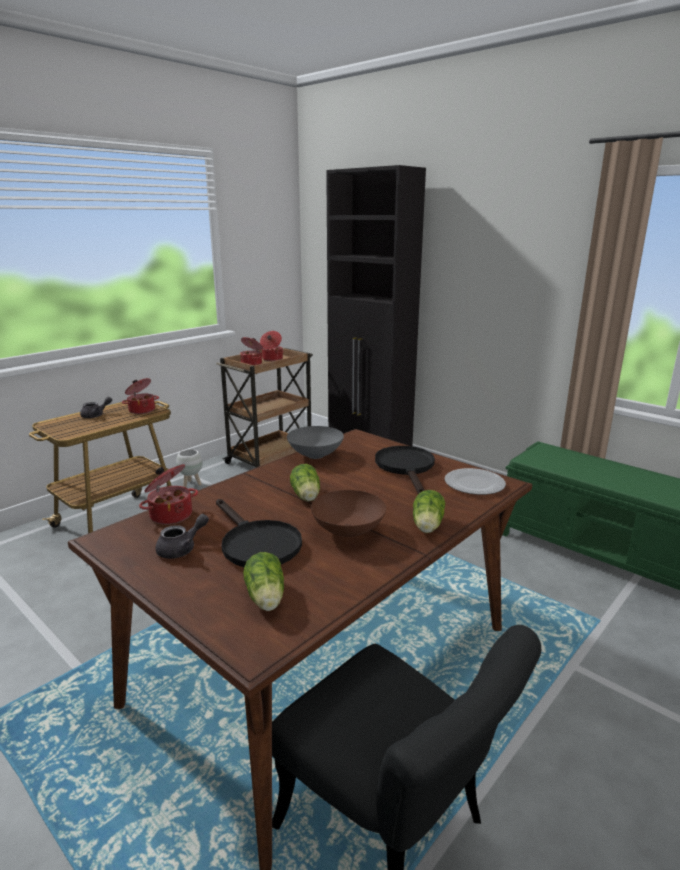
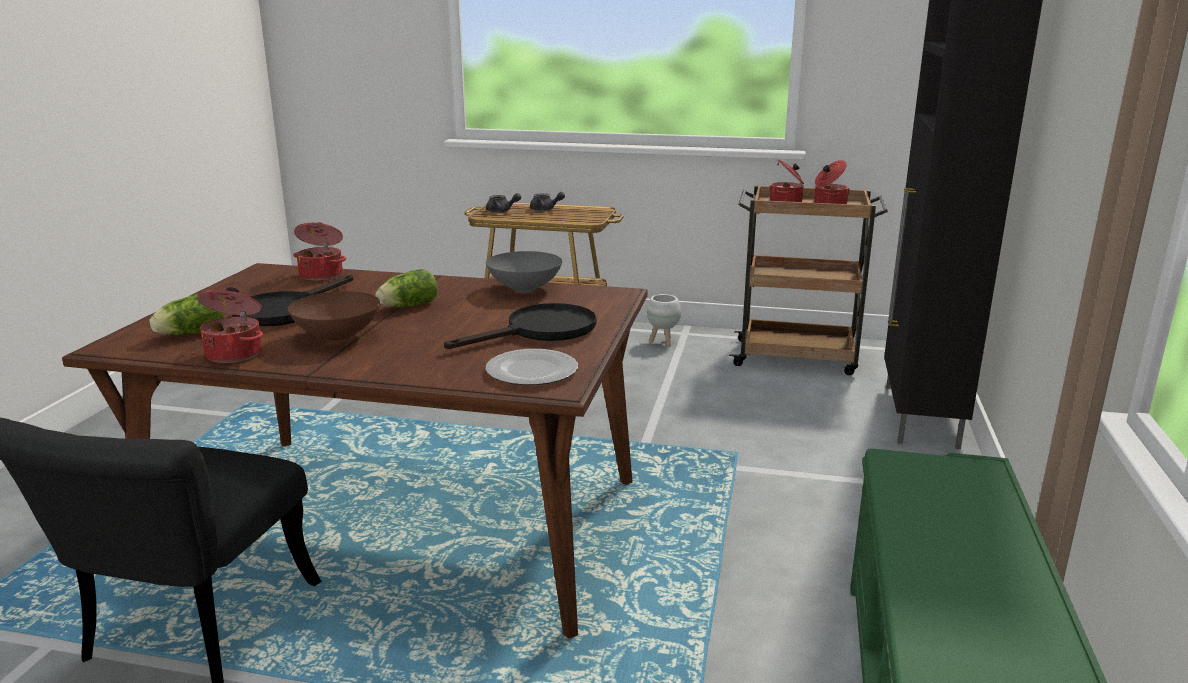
camera: 60 degrees right, 0 degrees up
(142, 410) = (585, 217): cooking pot -> cooking pot (235, 353)
(182, 549) = (260, 292): grey teapot -> grey teapot (501, 211)
(427, 526) = (378, 365): lettuce -> none

